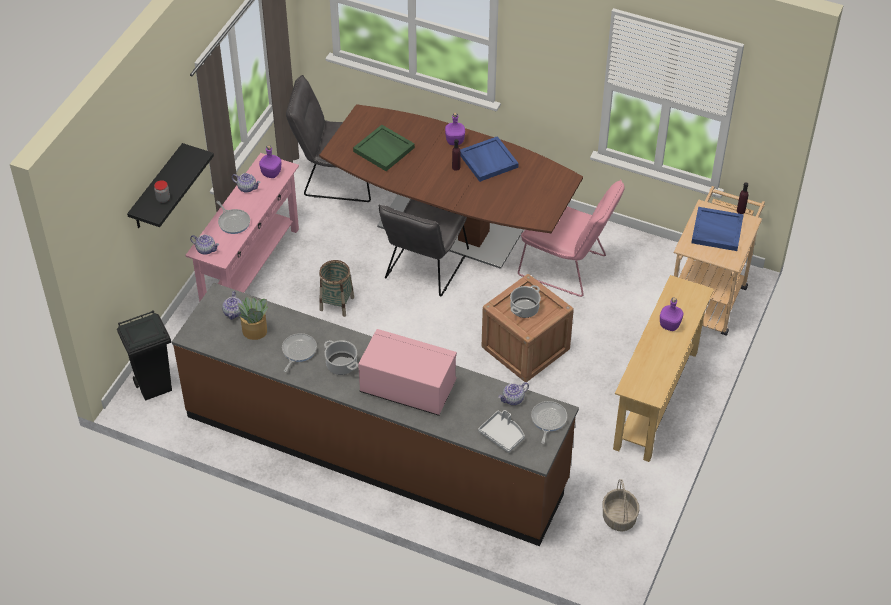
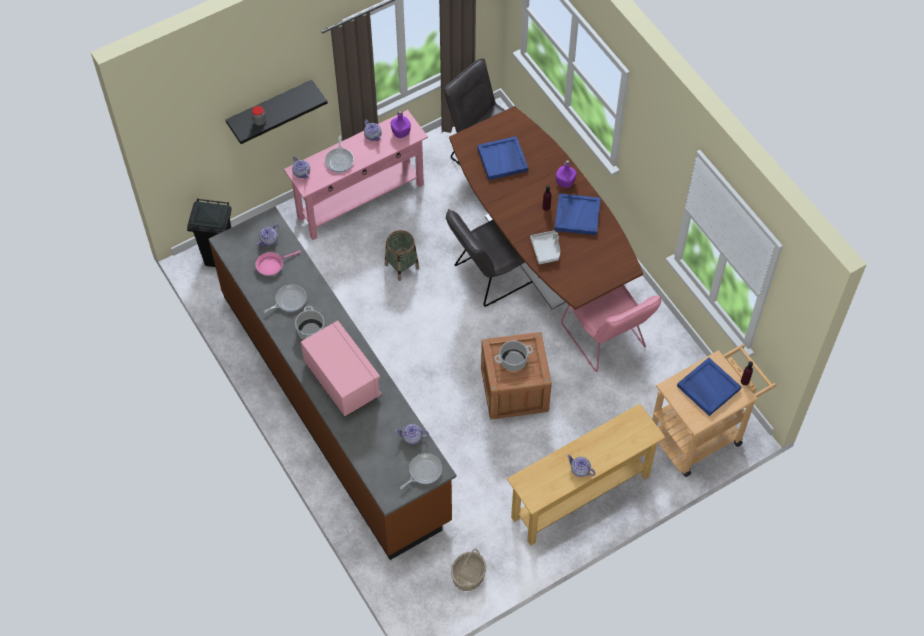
camera: 35 degrees right, 10 degrees up
(255, 331) = (272, 265): potted plant -> pink frying pan
(384, 149) = (503, 159): green tray -> blue tray
(502, 435) = (379, 462): grey tray -> grey tray (546, 250)
(669, 325) = (600, 447): purple bottle -> none
(669, 352) = (580, 470): none -> teapot

